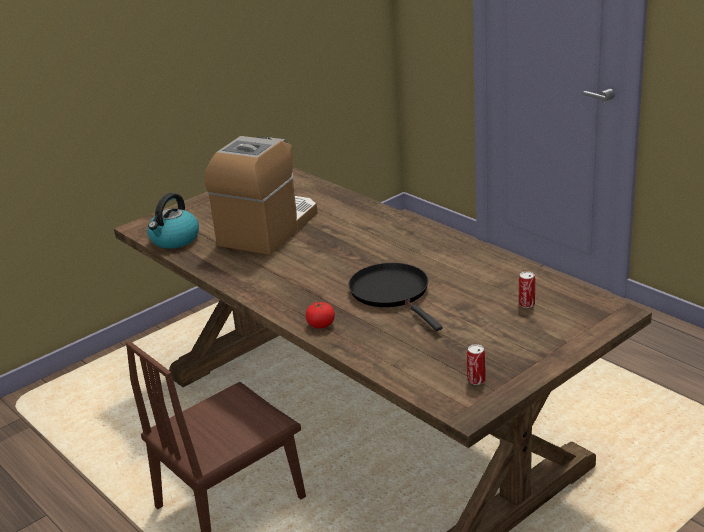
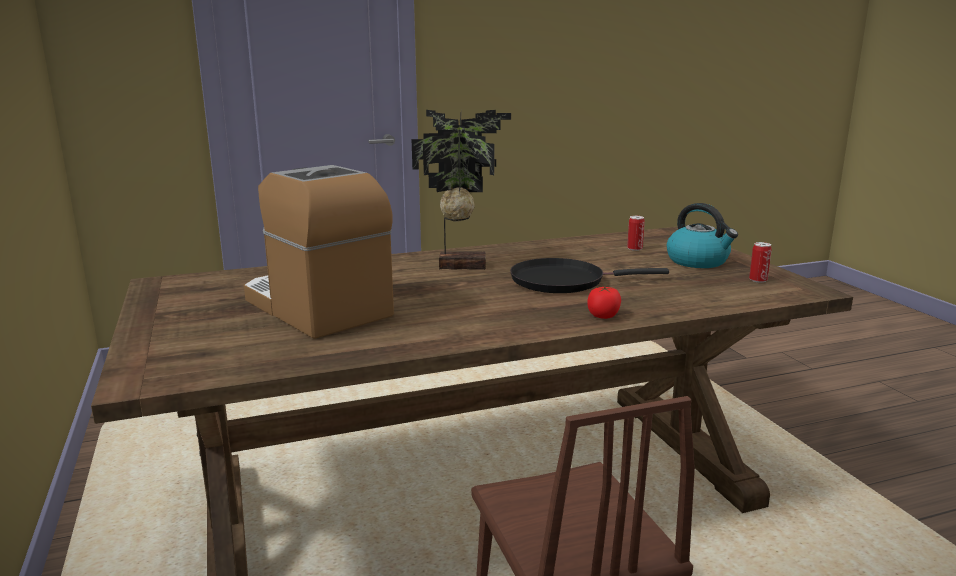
camera: 70 degrees left, 10 degrees down
(174, 240) = (239, 362): kettle -> kettle (698, 261)
(399, 245) = (461, 265): none -> potted plant

